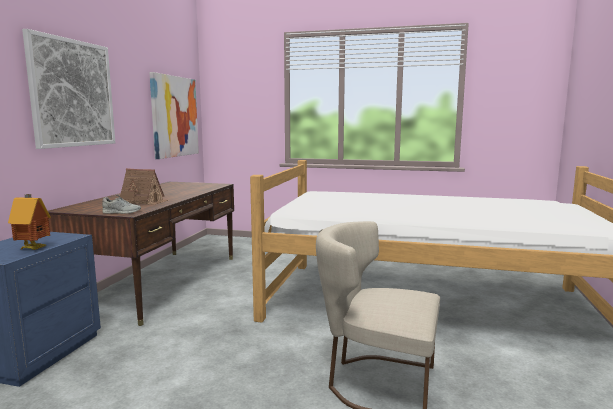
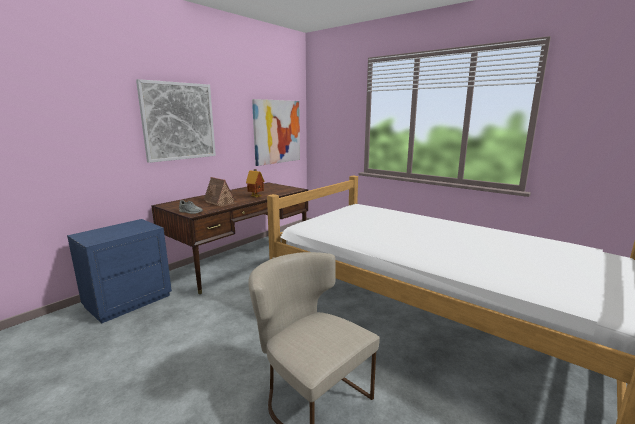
camera: 25 degrees right, 5 degrees up
(34, 248) = (117, 235): toy house -> toy house (256, 196)

